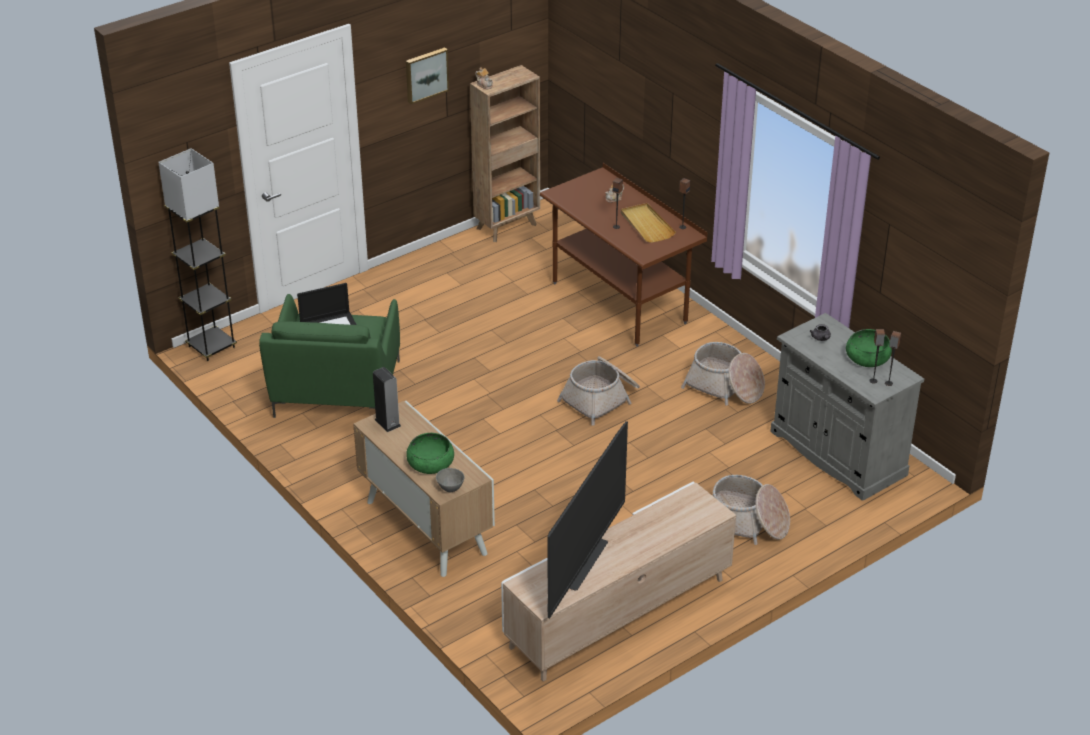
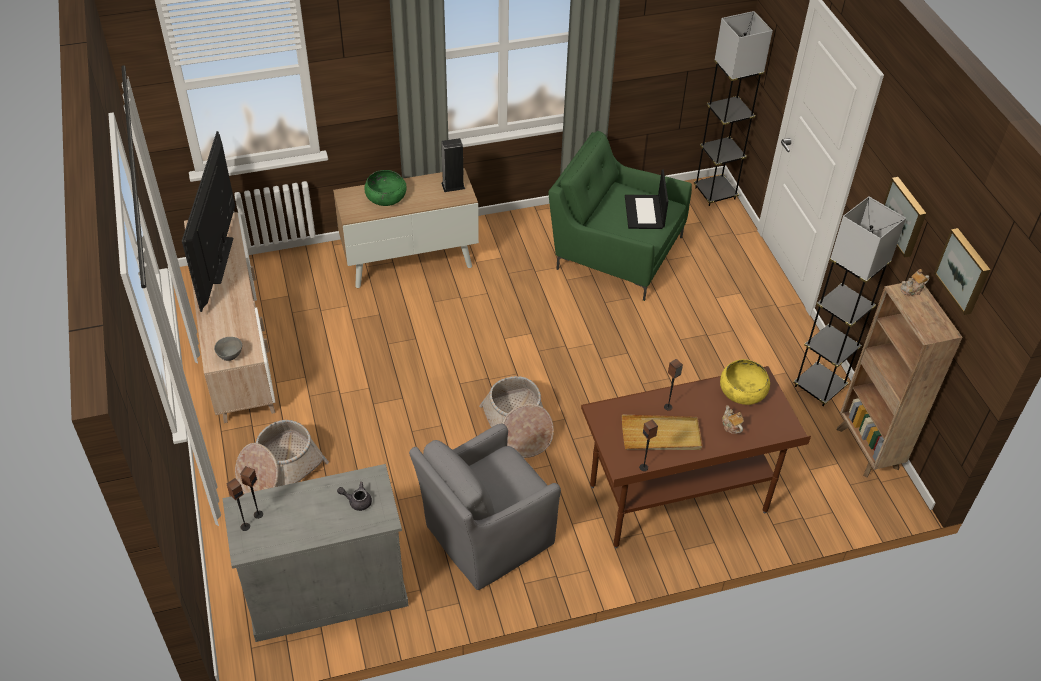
camera: 110 degrees right, 10 degrees up
(450, 489) = (347, 199): grey bowl -> grey bowl (230, 356)
(453, 255) = (819, 387): none -> grey floor lamp
(494, 35) = (964, 271): none -> picture
(575, 198) = (742, 391): none -> yellow bowl
(585, 564) = (220, 260): television -> television turned 45 degrees clockwise
(724, 387) = (485, 537): basket -> grey armchair
(867, 358) = (298, 528): green bowl -> none

